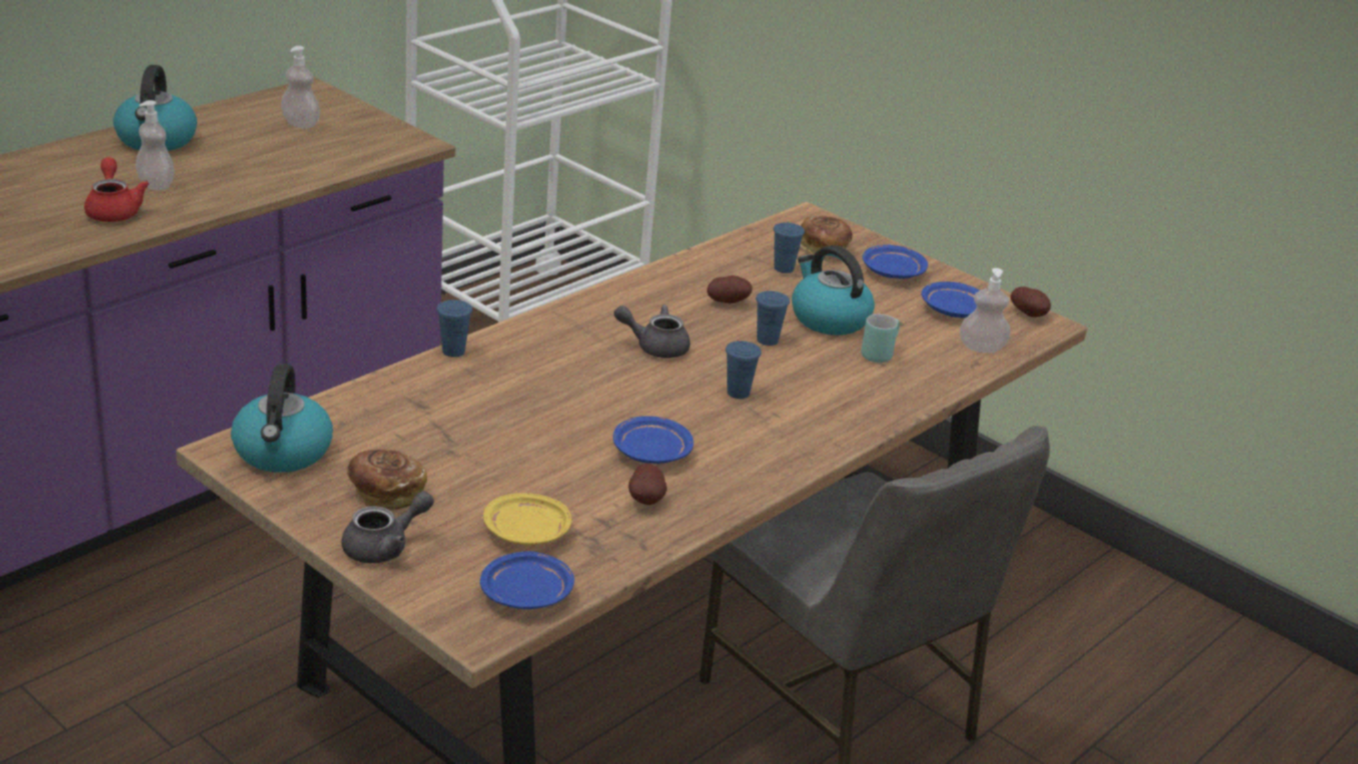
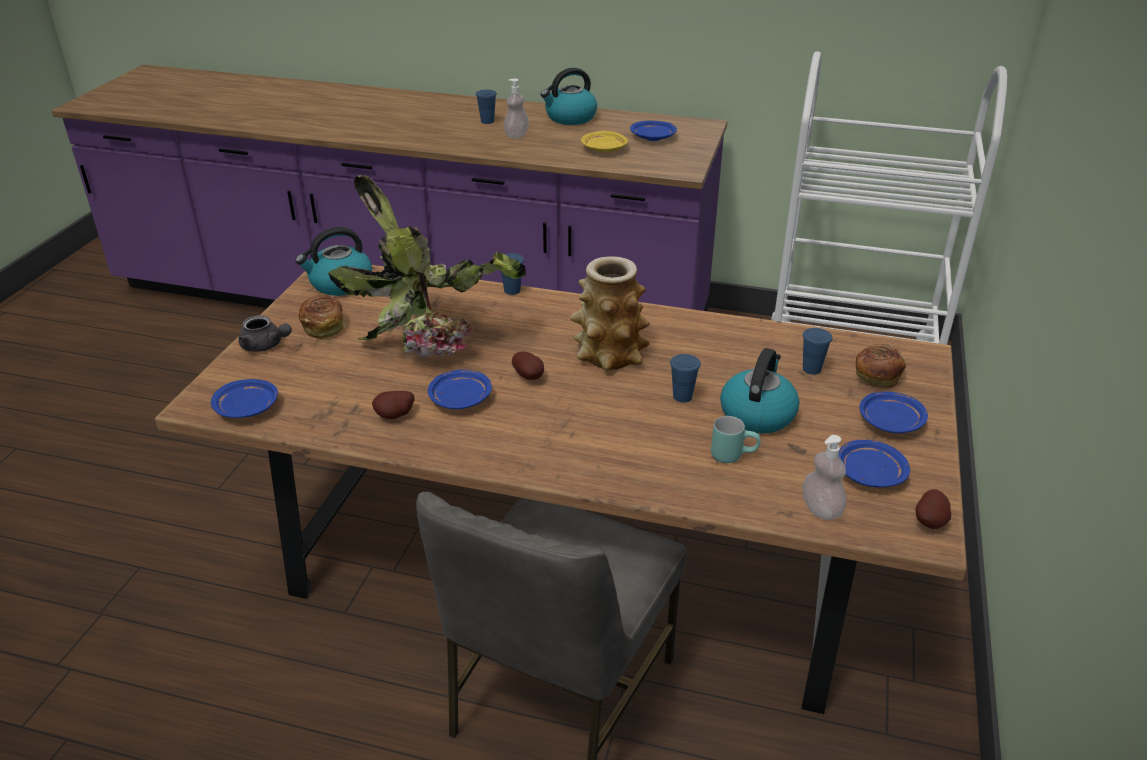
camera: 65 degrees right, 5 degrees up
(114, 210) = (472, 137): red teapot -> none
(300, 124) = (653, 138): soap dispenser -> blue plate
(512, 429) = (437, 340): none -> potted plant
(528, 533) = (318, 386): yellow plate -> yellow plate (604, 149)
(655, 346) = (609, 354): grey teapot -> vase
(728, 302) = (718, 362): potato -> potato (529, 377)
(738, 393) = (584, 408): blue cup -> blue cup (487, 121)

